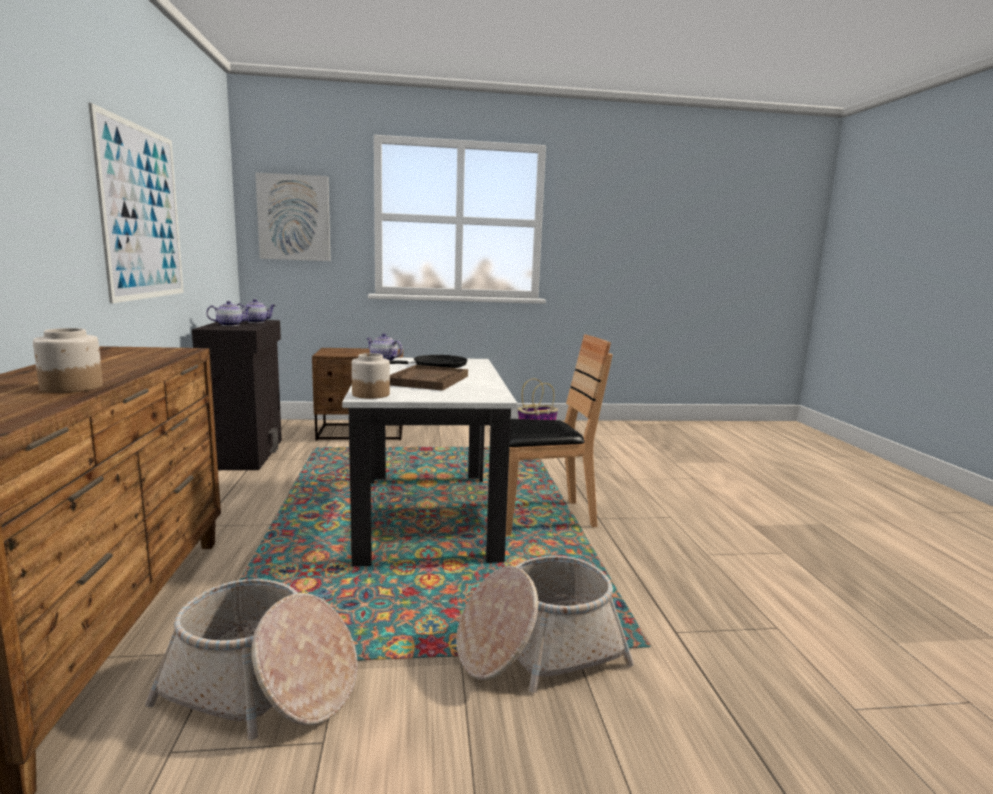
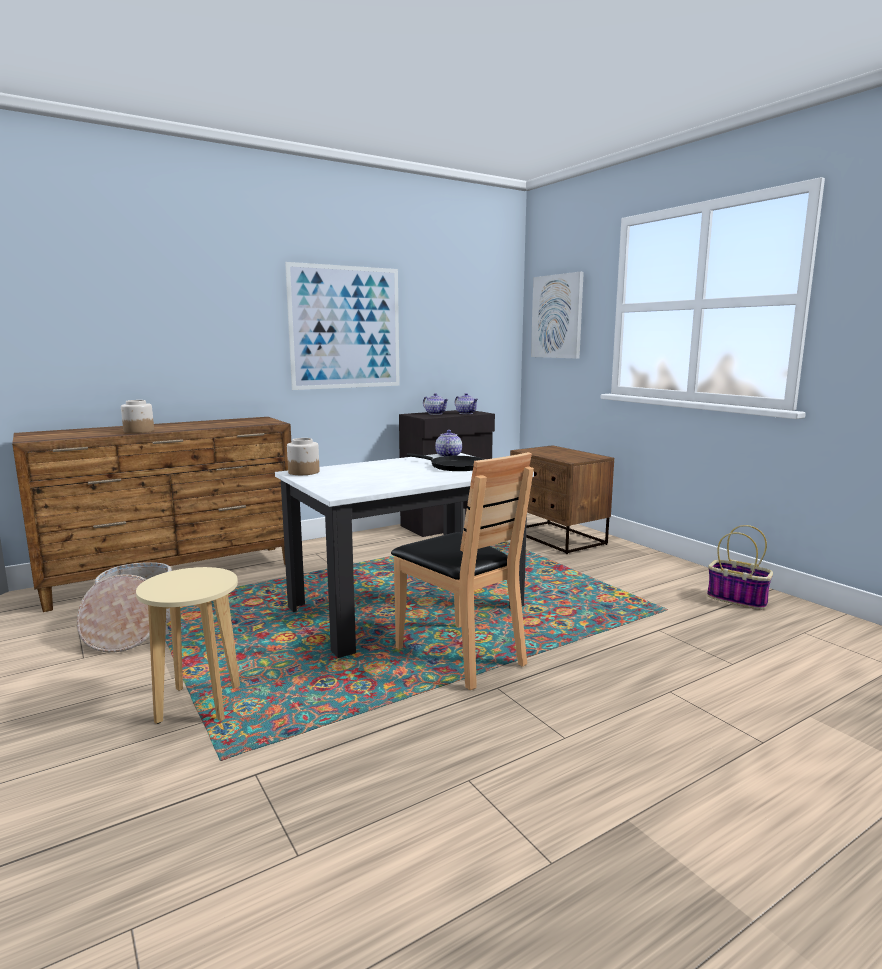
camera: 65 degrees right, 0 degrees up
(428, 380) = (381, 473): brown tray -> none
(537, 649) = (199, 704): basket -> beige stool

